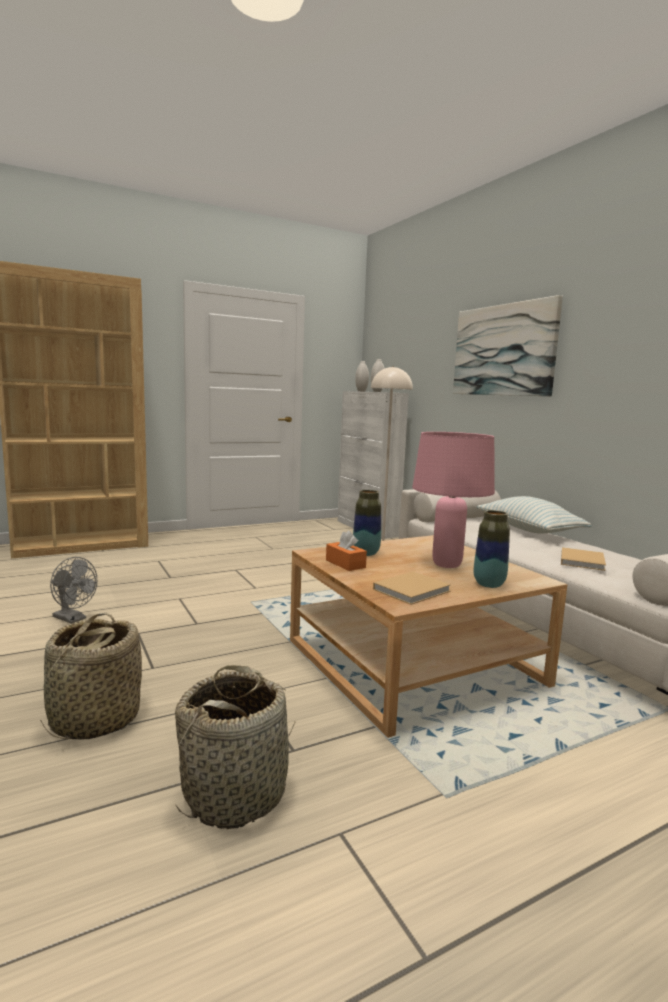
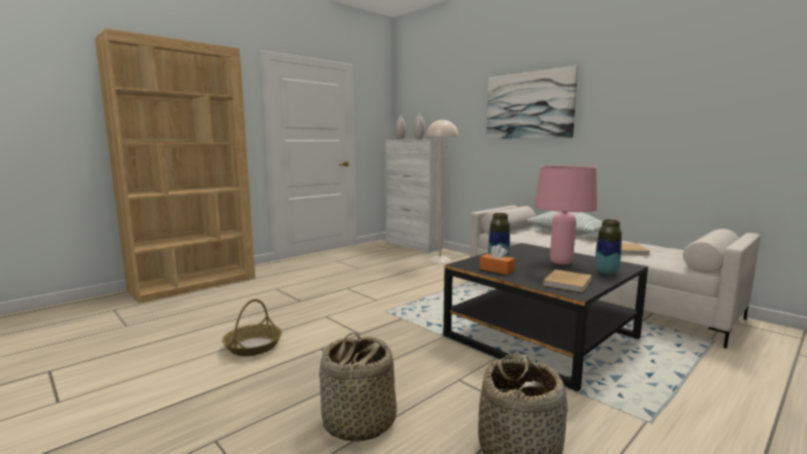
camera: 15 degrees left, 0 degrees up
(73, 619) = (253, 346): grey fan -> basket
(413, 662) = (541, 336): beige coffee table -> black coffee table

